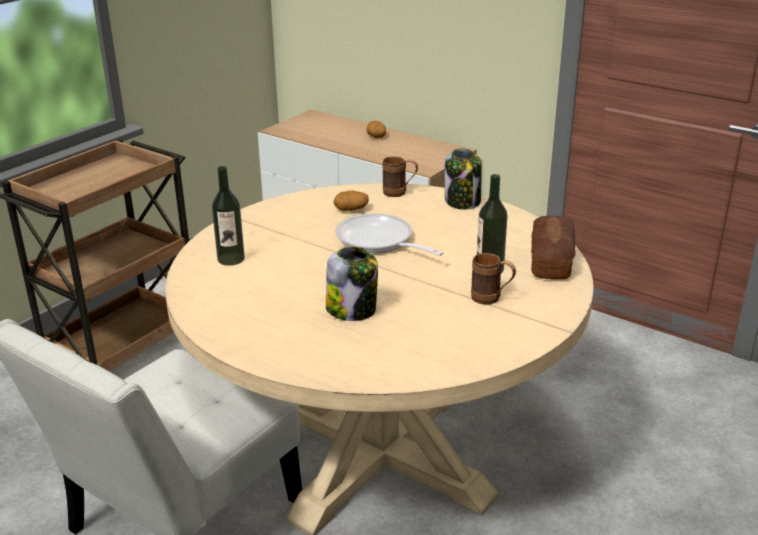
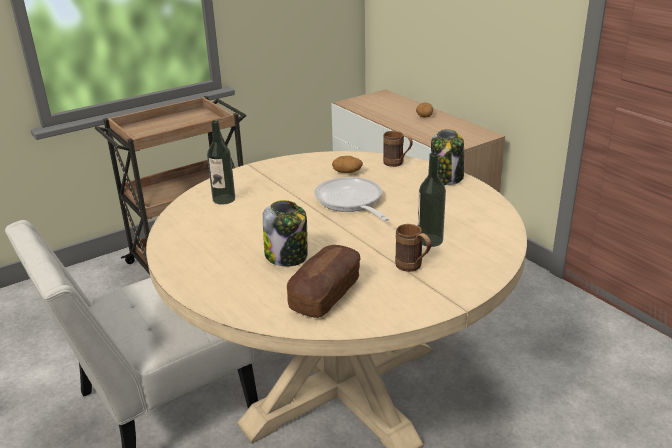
camera: 20 degrees right, 0 degrees up
(551, 261) = (491, 242): bread -> bread (325, 294)

